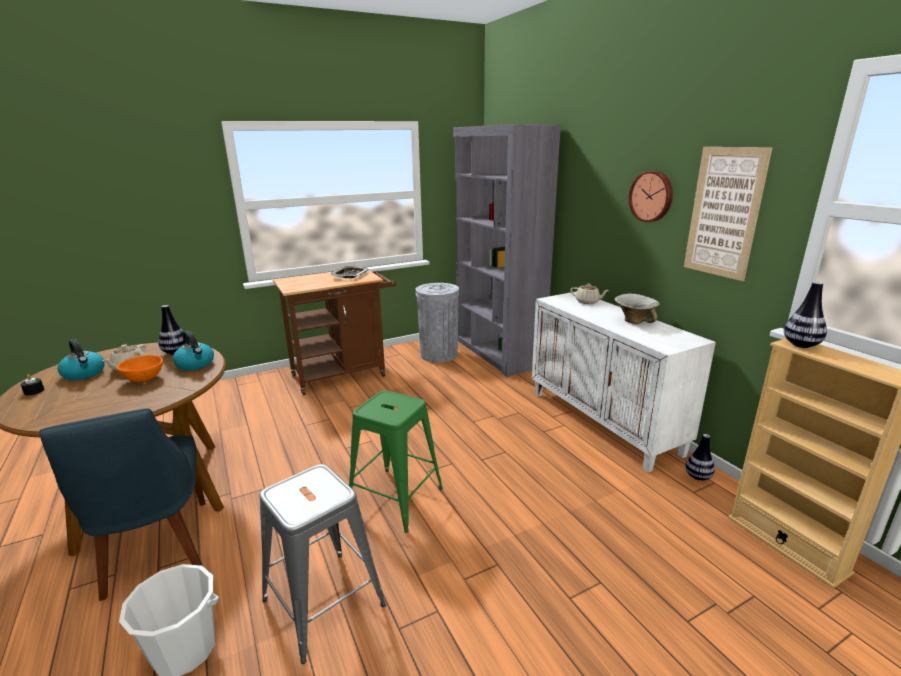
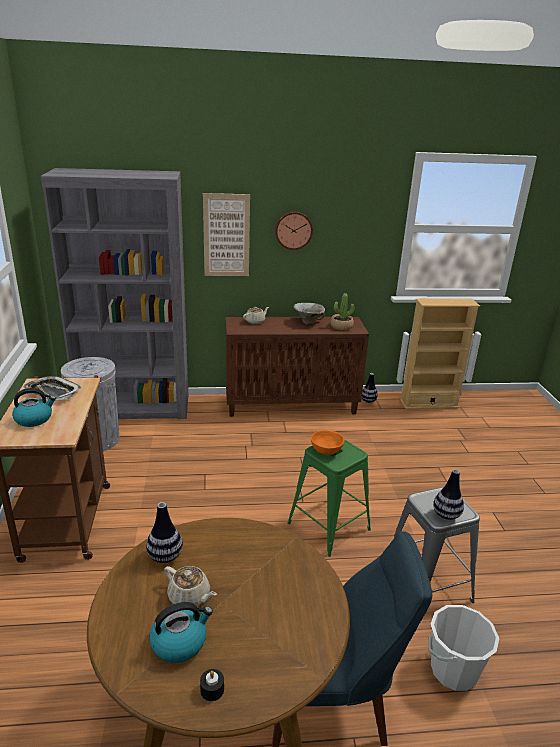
camera: 70 degrees left, 5 degrees up
(144, 378) = (238, 578): orange bowl -> orange bowl (326, 451)
(196, 364) = (222, 538): kettle -> kettle (34, 419)
(604, 422) = (292, 405): white cabinet -> brown cabinet
(657, 337) = (341, 326): none -> potted plant
(724, 213) = (352, 236): picture -> picture (226, 235)
(801, 345) = (429, 301): vase -> vase (446, 515)

